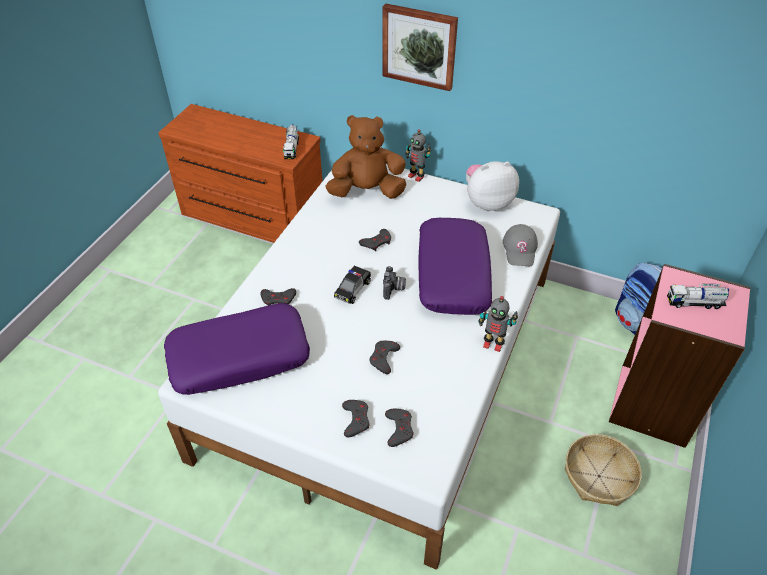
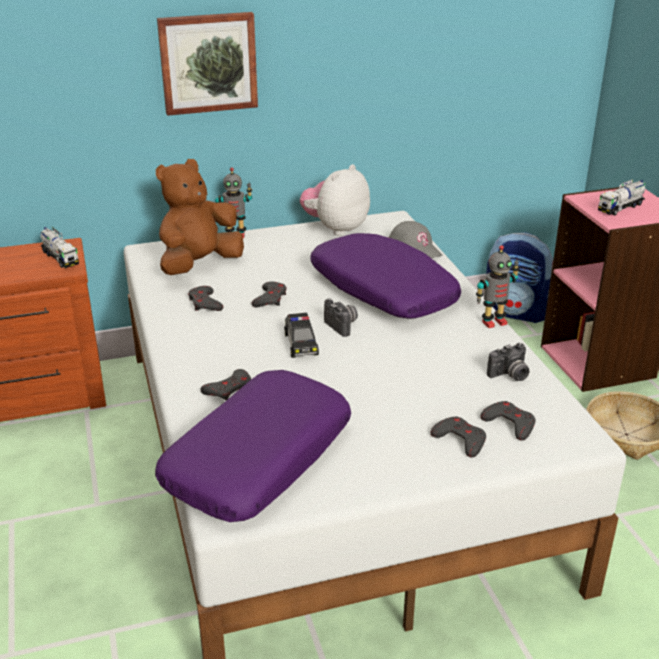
camera: 40 degrees left, 15 degrees down
(384, 358) = (414, 380): grey game controller -> grey game controller (205, 303)
(447, 393) = (509, 375): none -> camera

